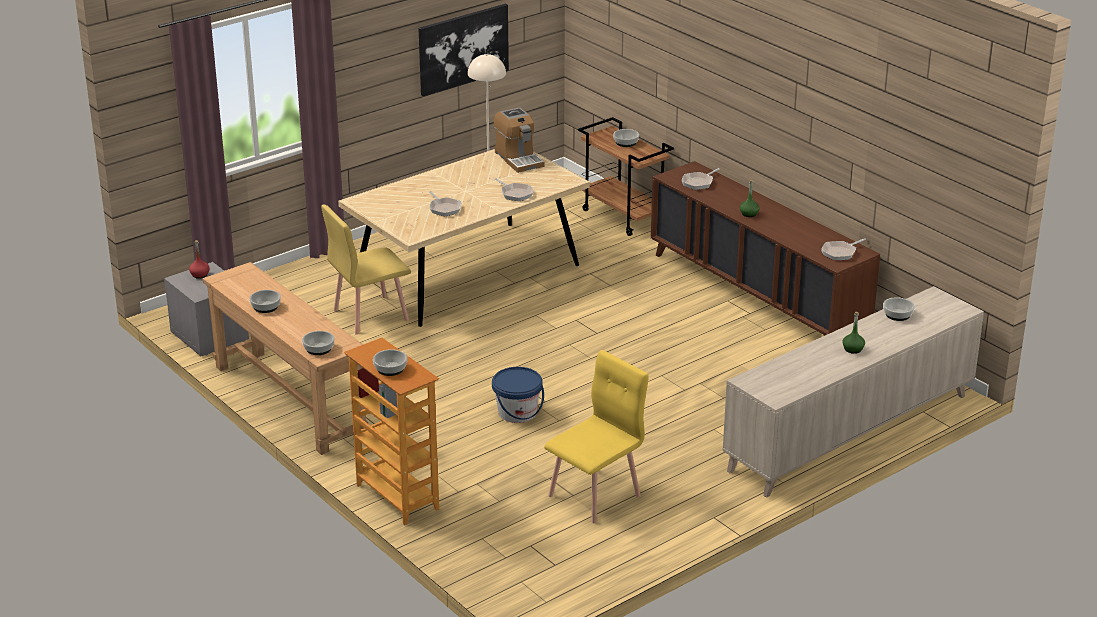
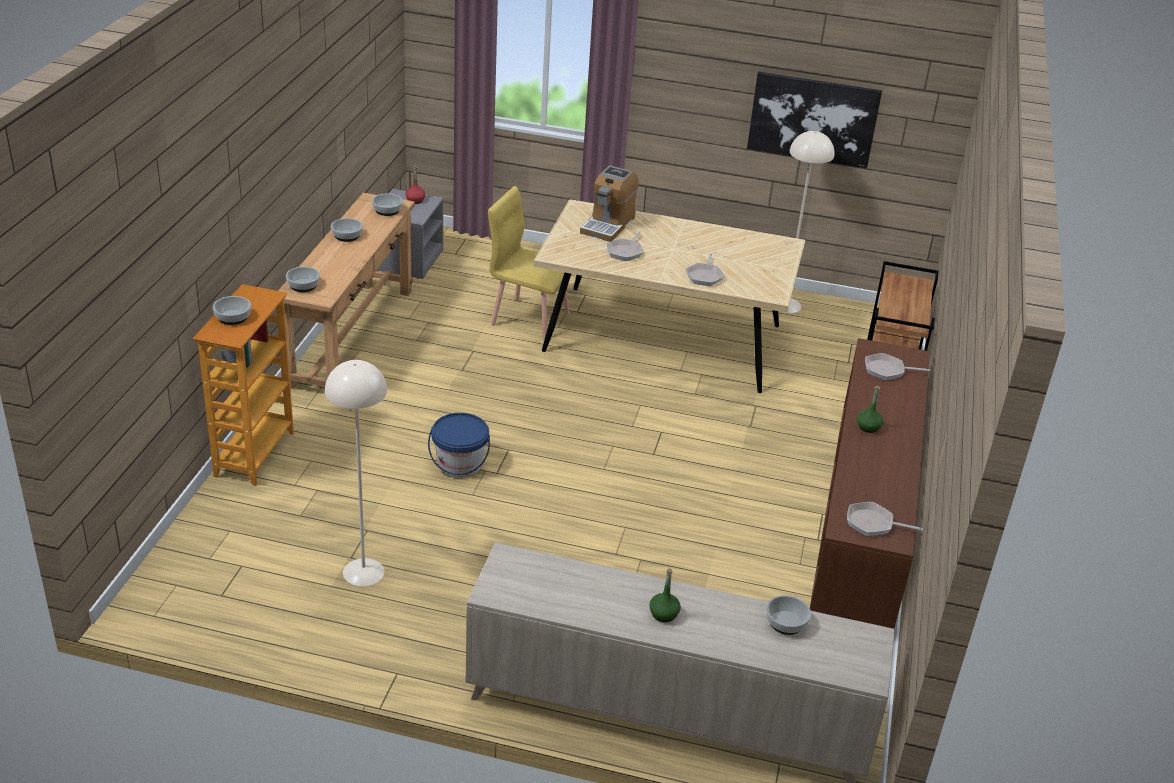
camera: 50 degrees right, 5 degrees up
(518, 159) = (773, 253): coffee machine -> coffee machine (608, 225)
(595, 495) = (363, 572): yellow chair -> beige floor lamp
(626, 143) = (911, 300): bowl -> bowl (387, 210)

